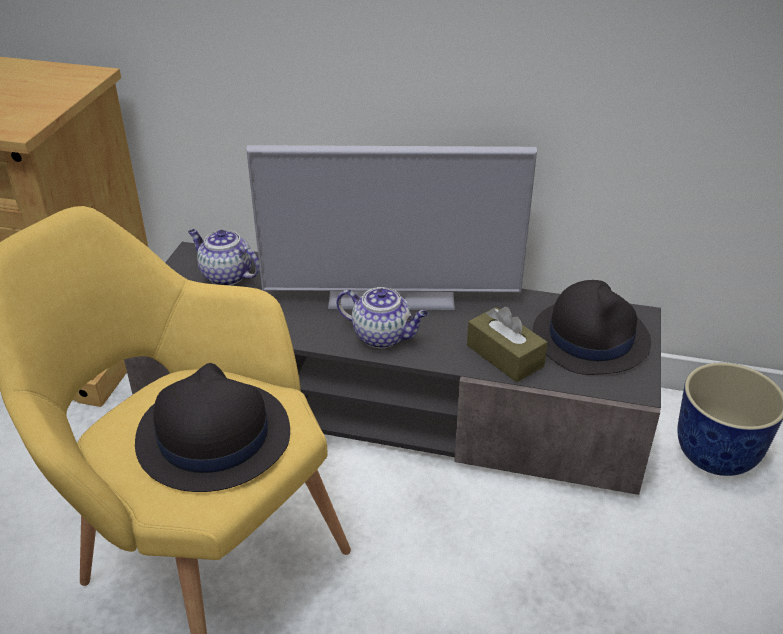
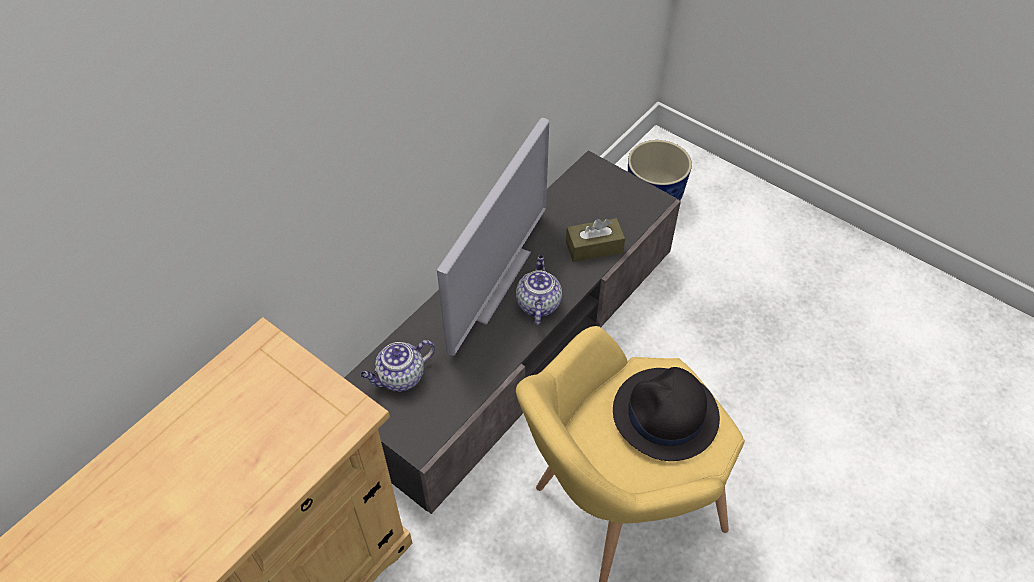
camera: 65 degrees left, 15 degrees up
(383, 336) = (538, 303): teapot -> teapot turned 45 degrees counterclockwise
(590, 337) = (599, 197): black hat -> none

